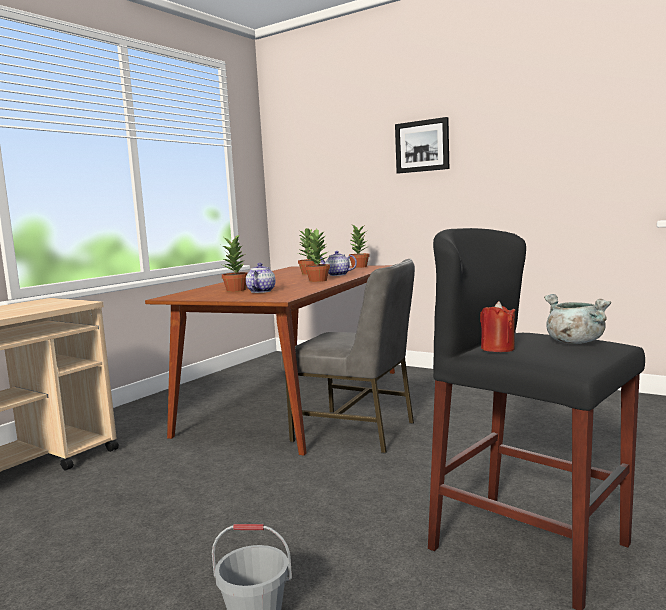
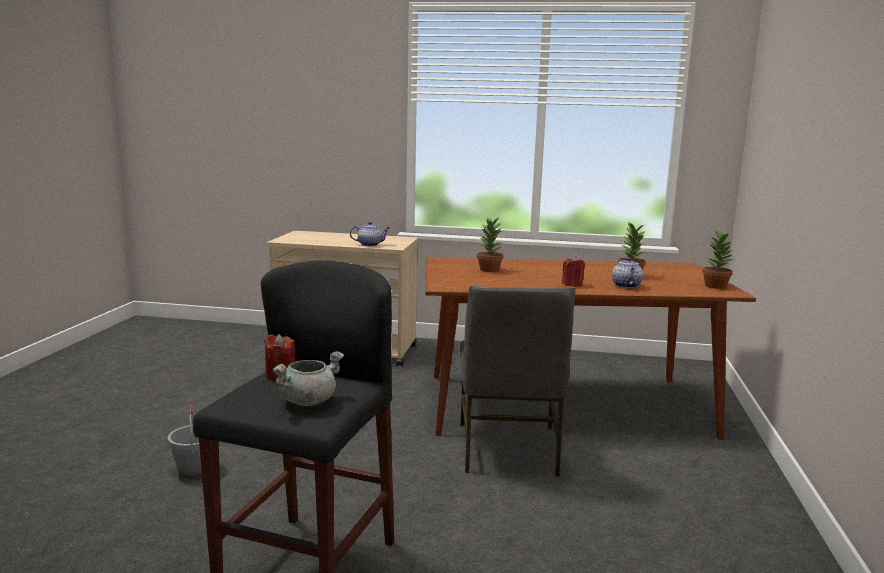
camera: 65 degrees right, 5 degrees up
(261, 291) = (483, 277): teapot -> teapot (370, 245)
(318, 280) = (572, 284): potted plant -> red candle
(422, 146) = (825, 132): picture -> none

